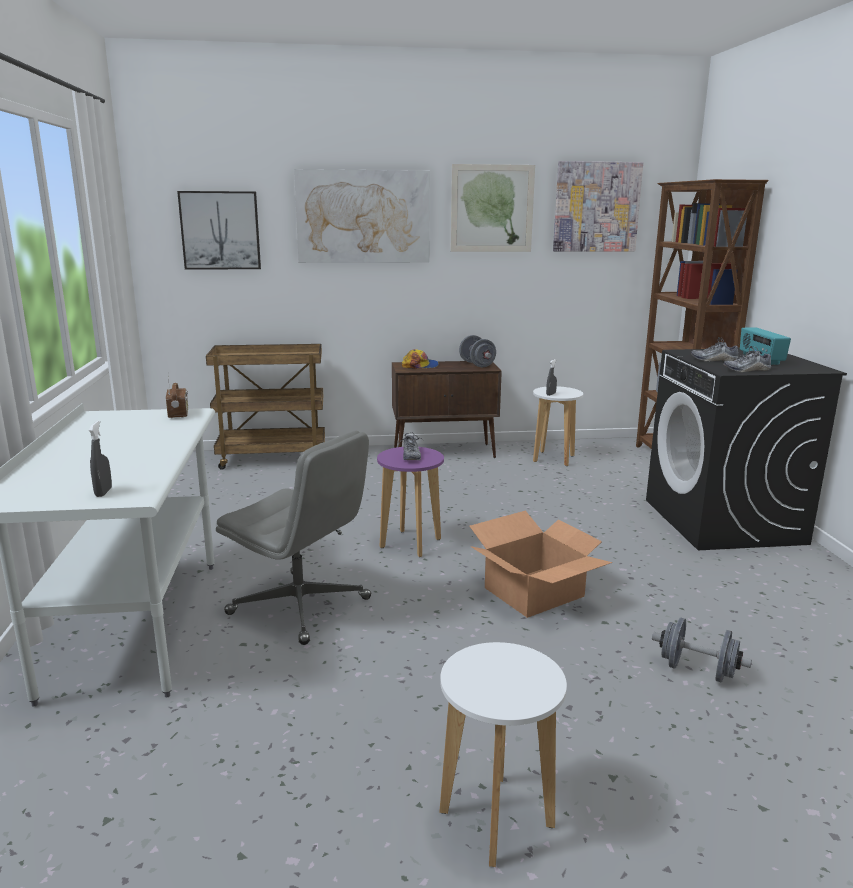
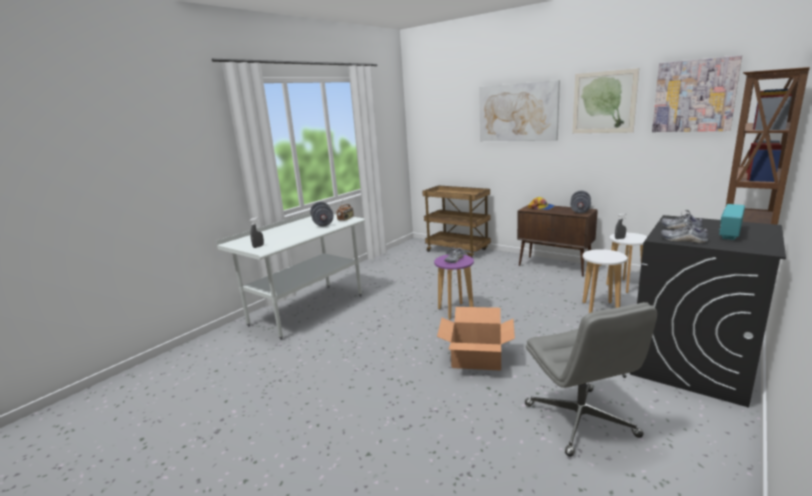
camera: 45 degrees right, 0 degrees up
(220, 230) = (444, 123): picture -> none
(301, 607) = (367, 323): grey office chair -> grey office chair (581, 421)
(496, 819) = (302, 439): white stool -> white stool (600, 308)
(697, 671) = (496, 436): grey dumbbell -> grey dumbbell (323, 223)

